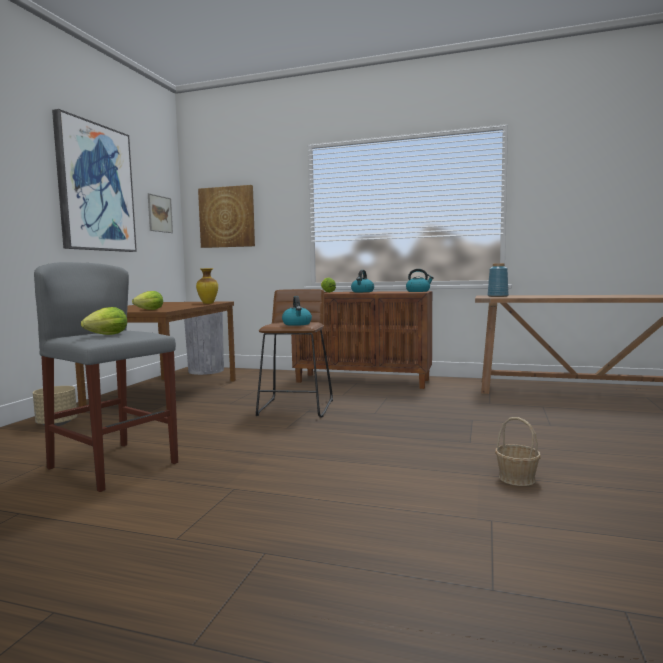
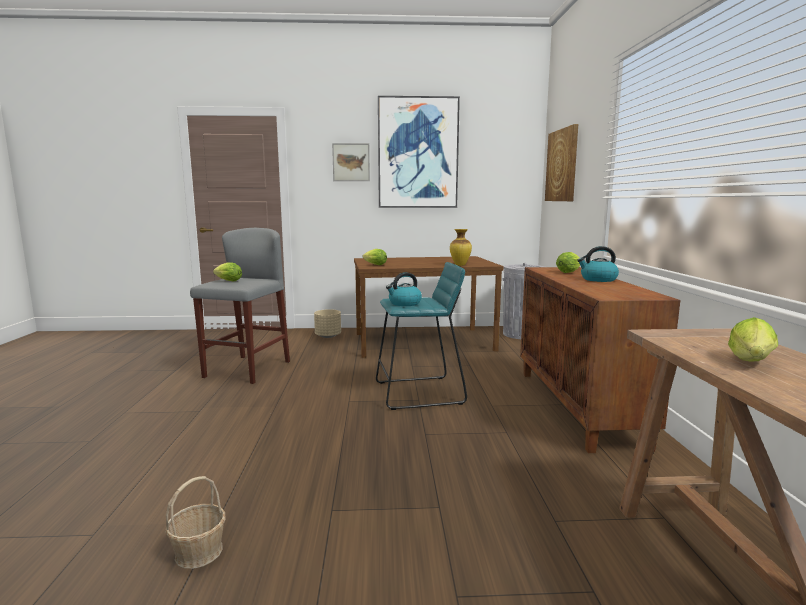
camera: 70 degrees right, 5 degrees up
(160, 214) = (504, 167): picture -> picture (351, 162)
(296, 407) = (419, 393): brown stool -> turquoise stool
(418, 291) = (643, 295): kettle -> none
(498, 296) = (704, 340): blue vase -> none
(531, 296) = (751, 363): none -> lettuce

